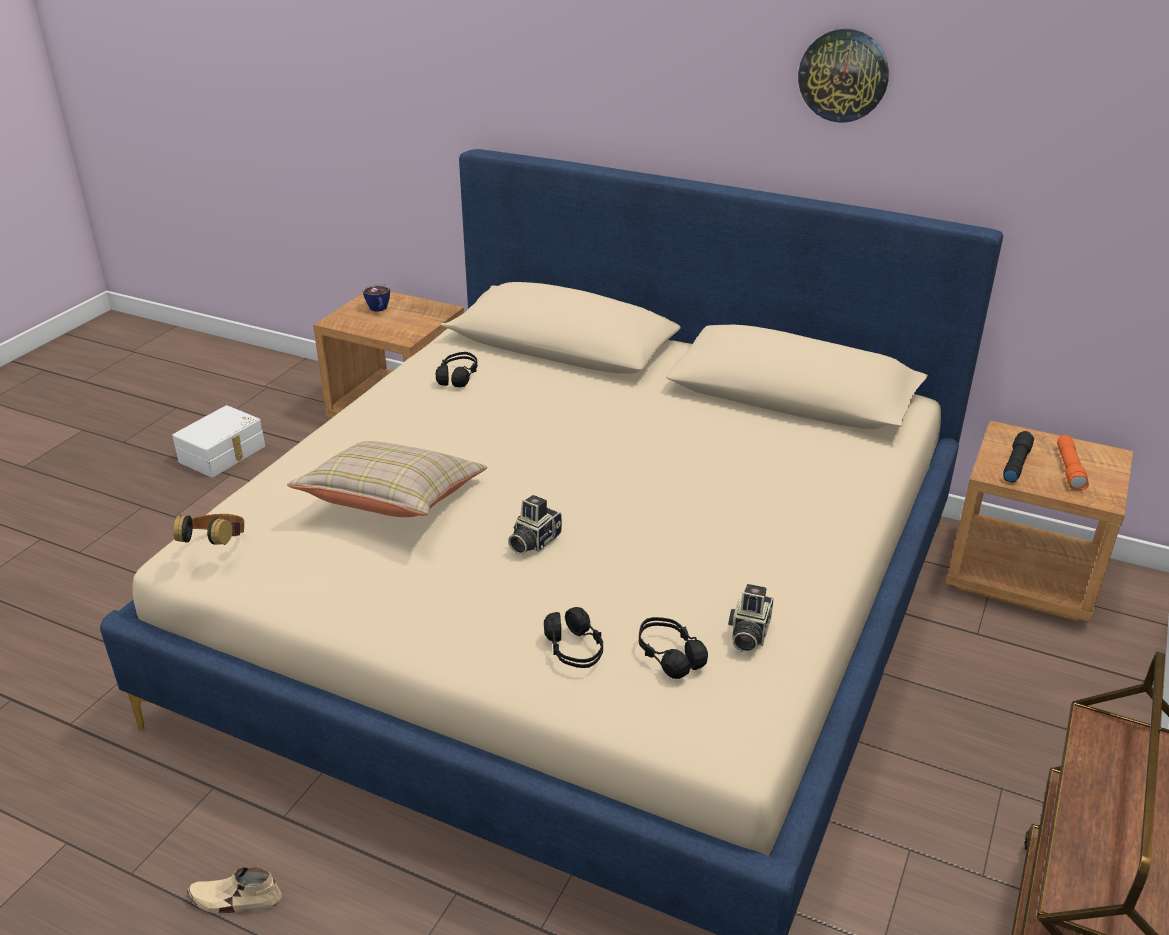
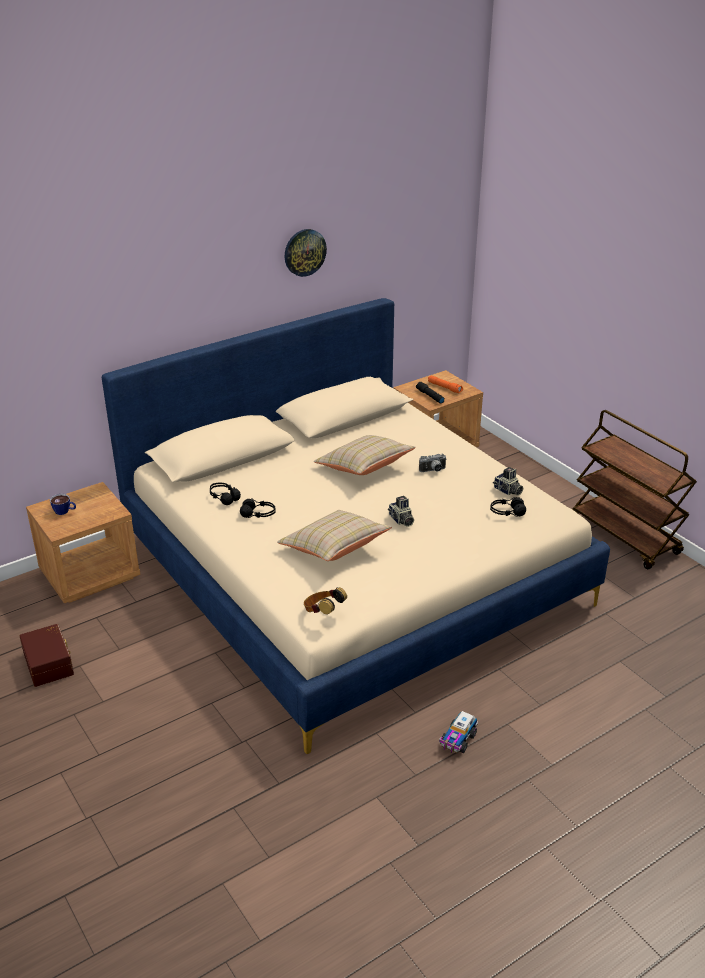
camera: 60 degrees left, 0 degrees up
(224, 454) = (50, 663): white storage box -> brown storage box
(235, 900) = (457, 740): beige shoe -> toy truck
(574, 650) = (486, 533): black headphones -> black headphones (258, 514)
(656, 458) = (364, 468): none -> beige pillow
(719, 526) = (433, 471): none -> camera

